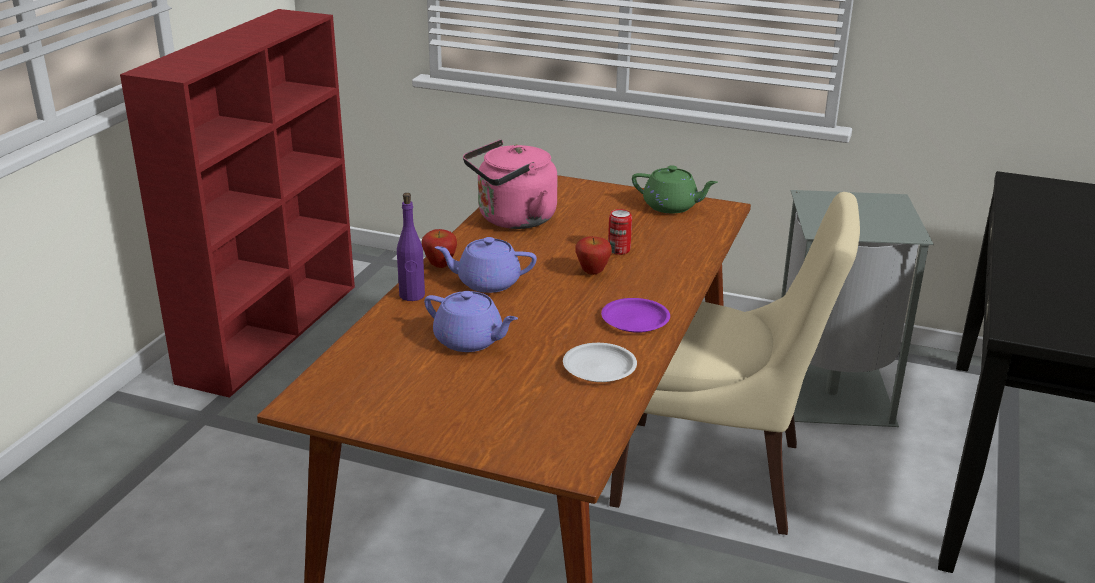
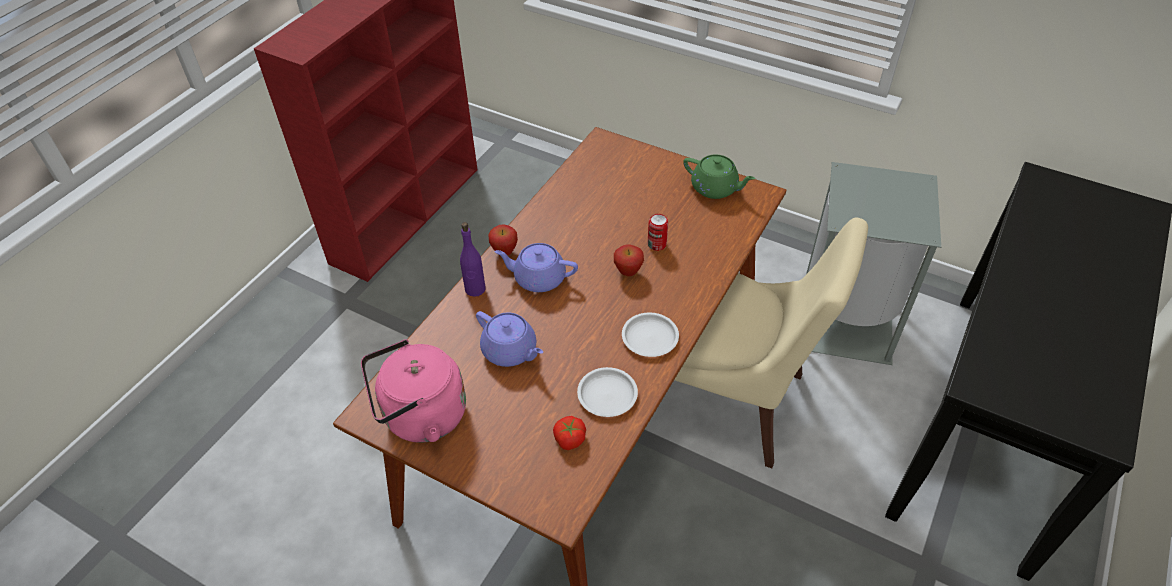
camera: 10 degrees right, 20 degrees up
(512, 220) = (576, 196): pink kettle -> pink kettle (420, 417)
(564, 406) = (569, 439): none -> tomato
(635, 319) = (650, 337): purple plate -> white plate

